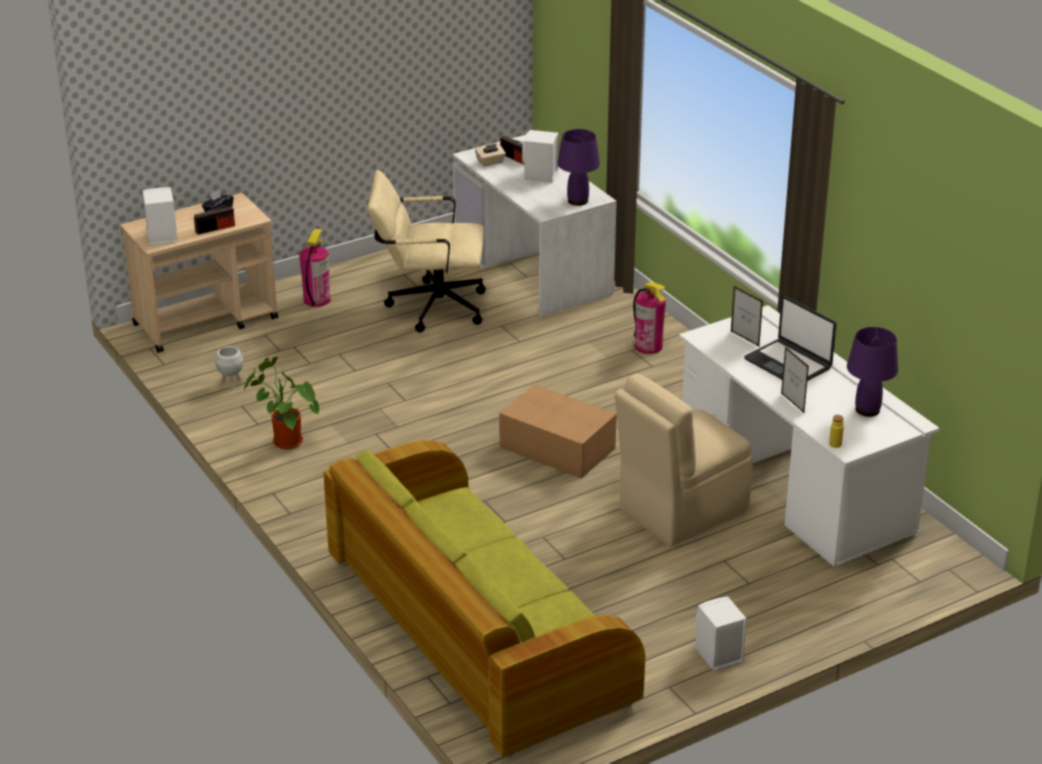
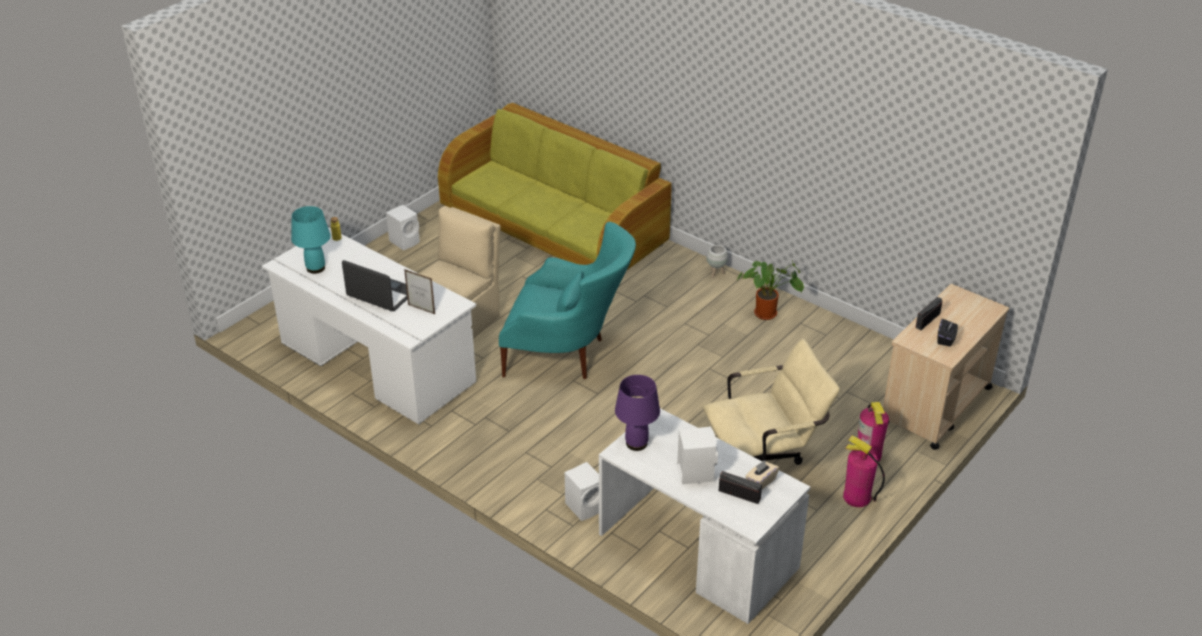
camera: 160 degrees right, 5 degrees up
(161, 236) = (961, 302): white speaker -> white speaker (585, 506)
(231, 384) = (852, 351): white planter -> white planter (716, 273)
(556, 446) = (569, 355): cardboard box -> turquoise armchair
(648, 346) = (537, 475): fire extinguisher -> fire extinguisher (856, 497)
(792, 403) = (372, 262): picture frame -> none
(867, 410) = (316, 268): purple table lamp -> turquoise table lamp

